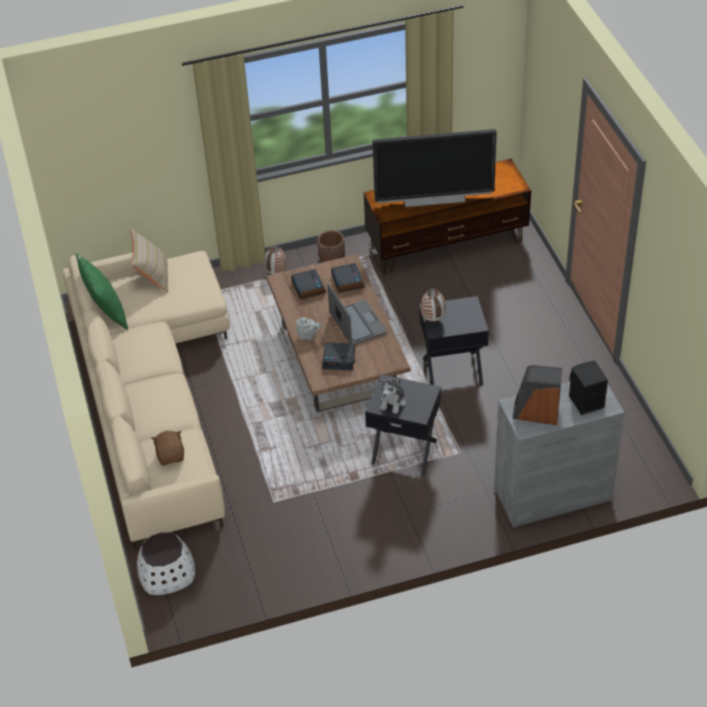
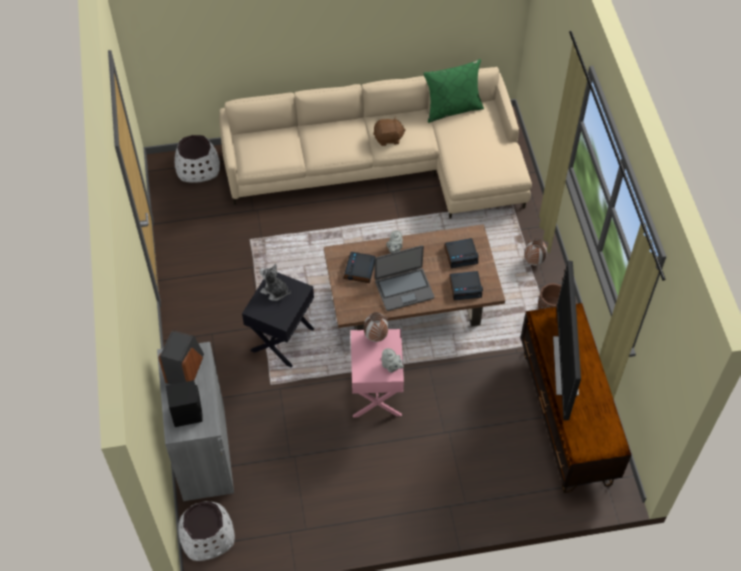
camera: 95 degrees right, 10 degrees up
(152, 276) = (493, 140): beige pillow -> none
(171, 456) = (272, 145): brown plush toy -> brown plush toy (388, 138)
(452, 371) = (375, 393): black side table -> pink side table
(464, 305) = (391, 367): none -> grey teapot
(641, 474) = (207, 535): none -> white planter

